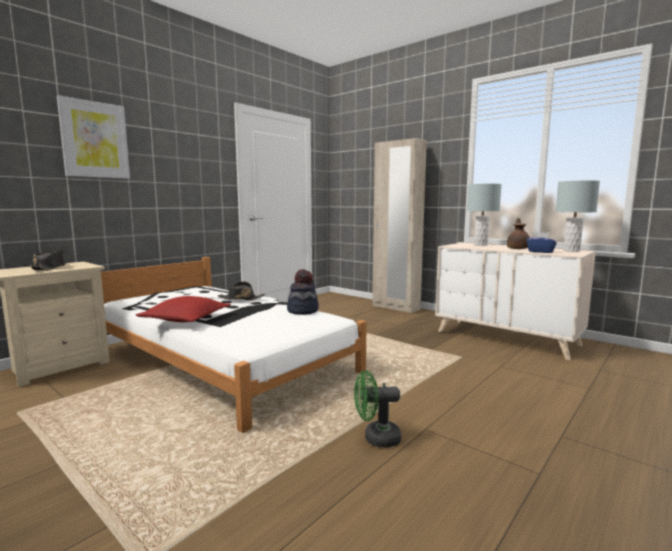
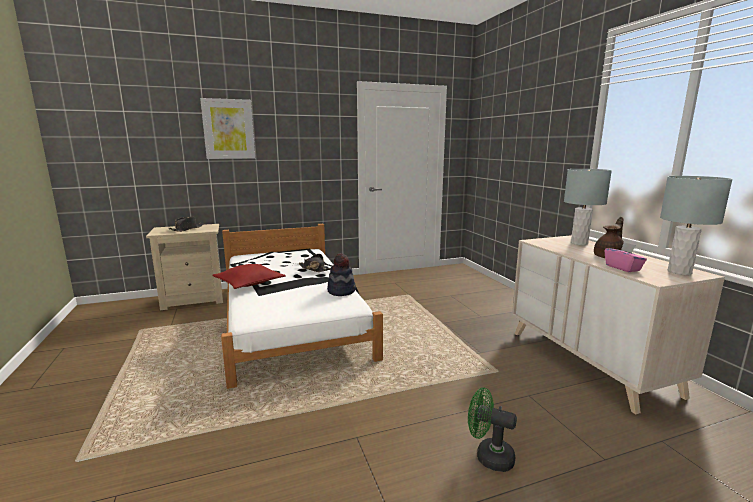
camera: 30 degrees right, 5 degrees up
(376, 438) = (306, 430): green fan -> green fan (488, 456)
(395, 307) = (506, 294): beige wardrobe -> none
(540, 252) = (623, 268): blue tissue box -> pink tissue box

